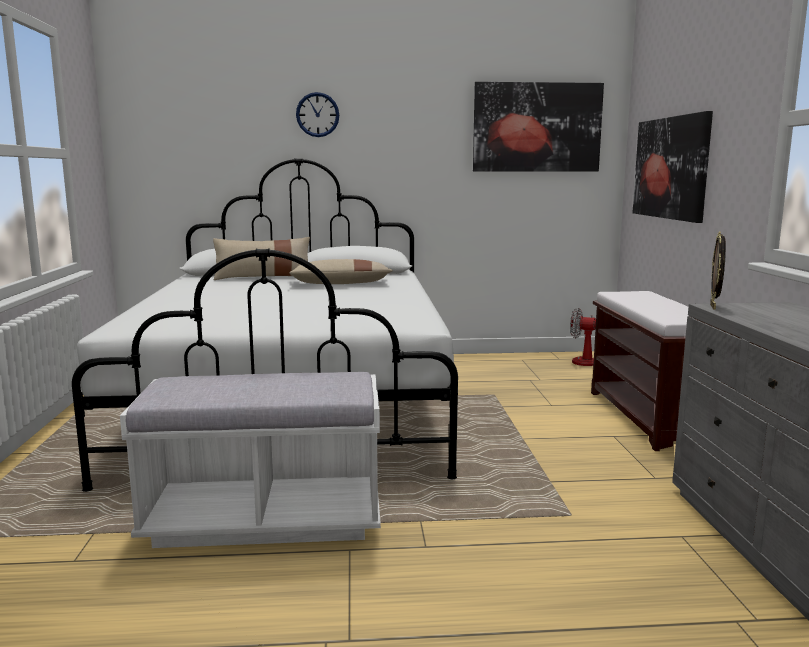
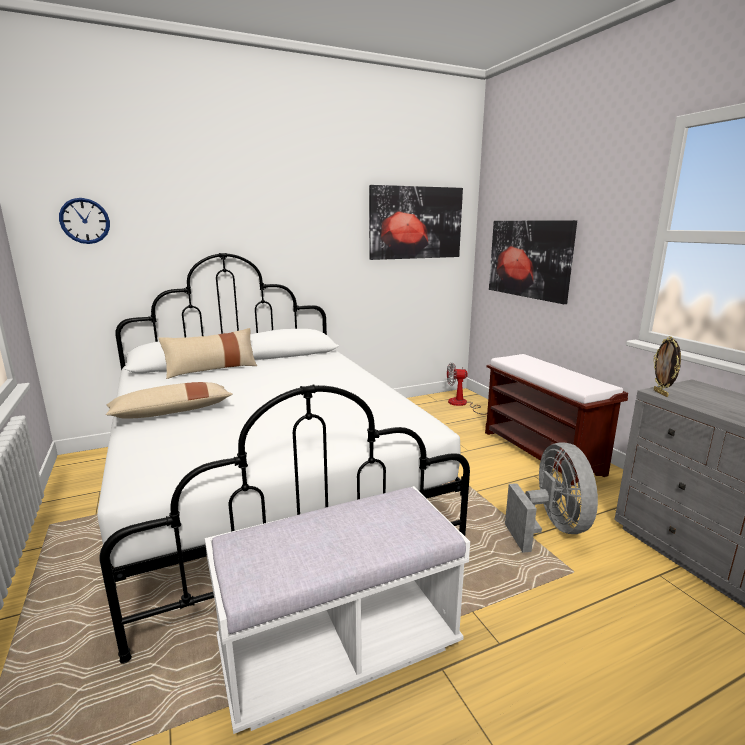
camera: 20 degrees left, 5 degrees up
(317, 114) = (237, 212): wall clock -> wall clock (85, 221)
(340, 284) = (294, 372): beige pillow -> beige pillow (172, 412)
(583, 479) = (550, 528): none -> grey fan

